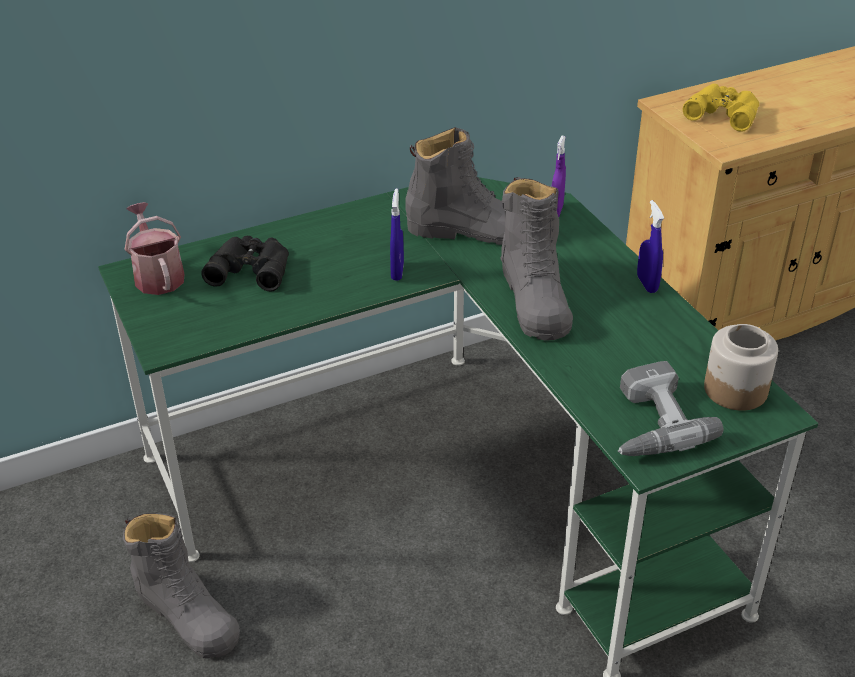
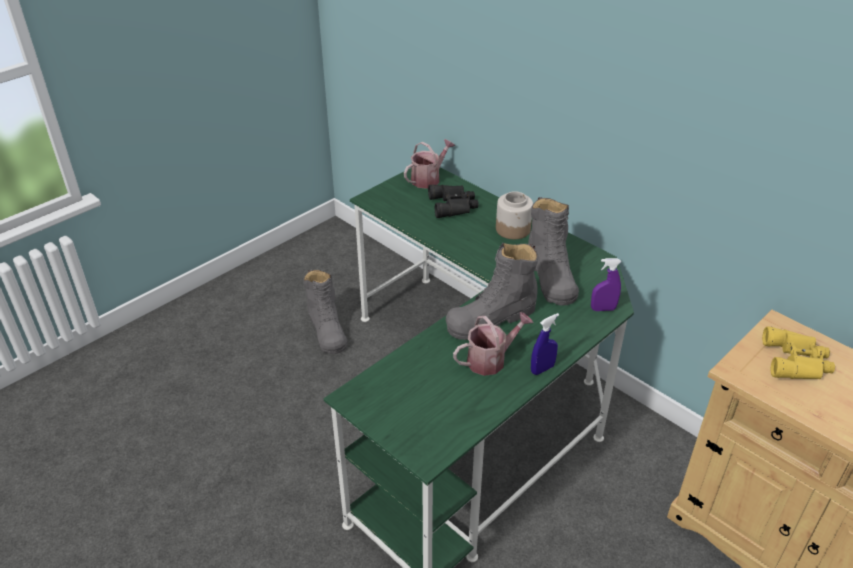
camera: 70 degrees right, 0 degrees up
(187, 614) = (327, 330): grey boot -> grey boot turned 45 degrees counterclockwise
(397, 272) = (484, 257): blue spray bottle -> none
(615, 319) = (491, 359): none -> watering can
(649, 423) = (388, 392): power drill -> none
(735, 389) = (443, 431): jar -> jar (513, 229)

